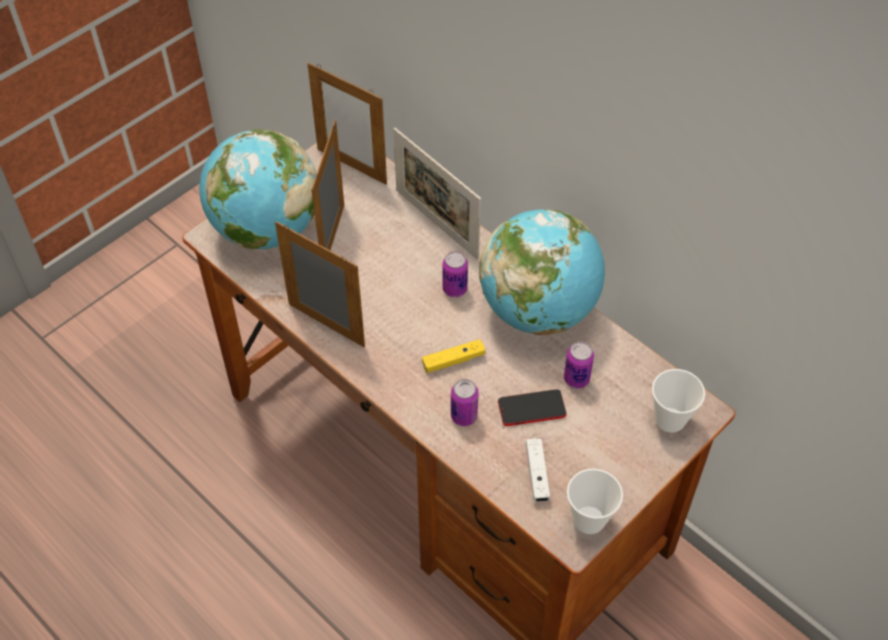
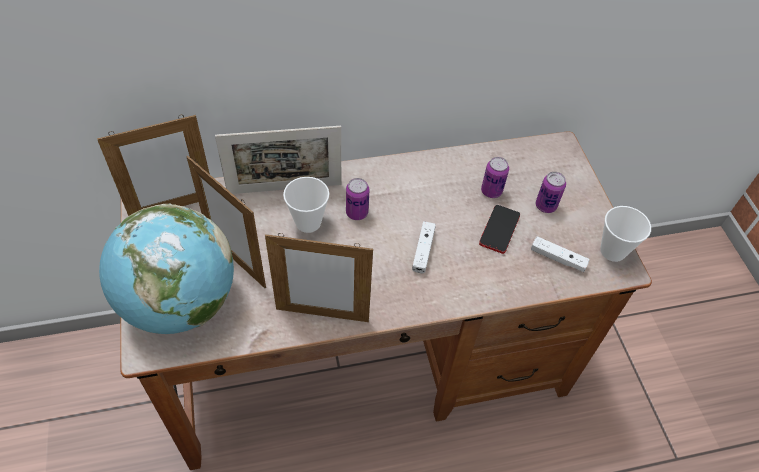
camera: 60 degrees left, 0 degrees up
(326, 325) = (322, 315): picture frame -> picture frame turned 150 degrees counterclockwise
(453, 360) = (423, 250): yellow game controller -> white game controller
(464, 416) = (478, 272): can -> can (545, 206)
(538, 310) = (416, 177): globe -> none
(670, 419) = (557, 164): cup -> cup (308, 222)

